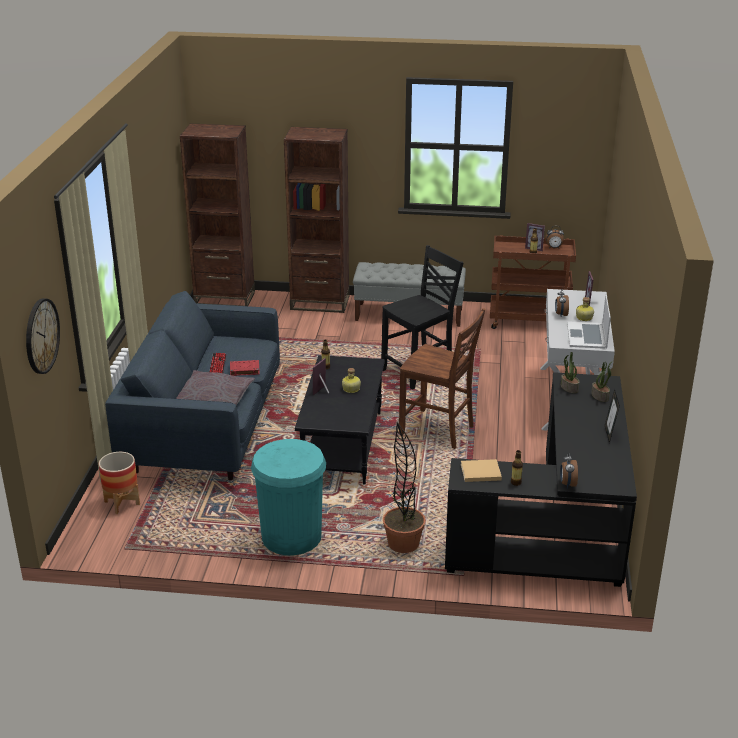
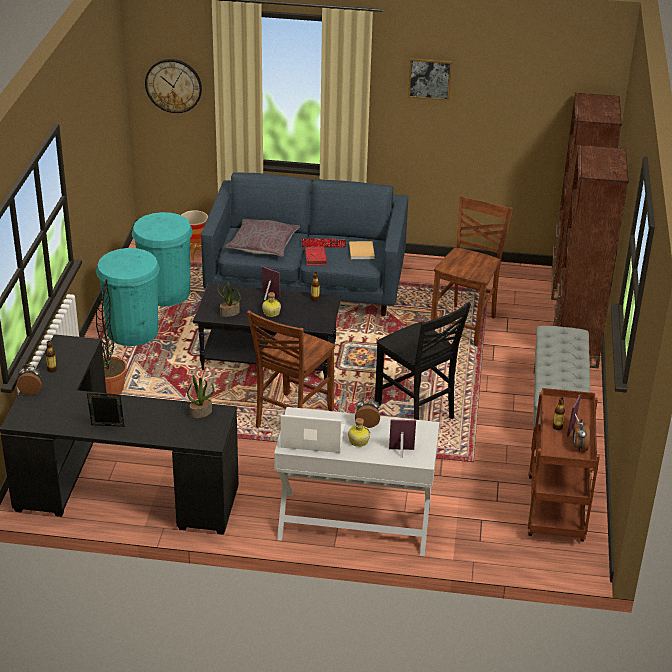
camera: 90 degrees right, 5 degrees up
(137, 181) = (430, 78): none -> picture
(211, 519) = (165, 293): none -> turquoise trash can
(285, 346) = (465, 325): none -> brown chair
(479, 472) = (74, 351): beige book -> beige book (361, 251)
(600, 396) = (180, 431): potted plant -> potted plant (229, 313)

